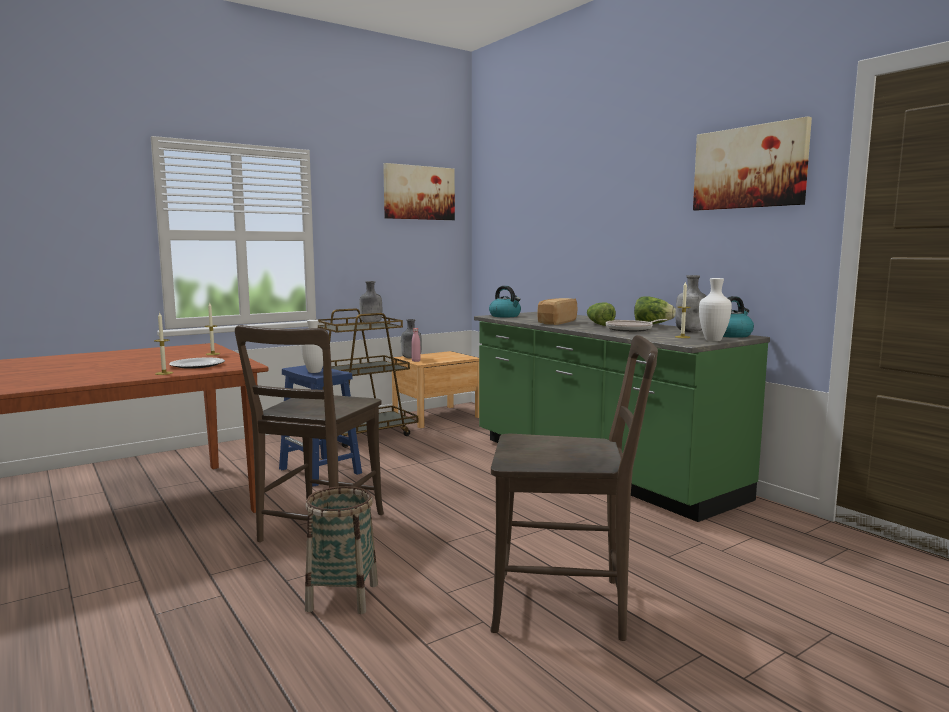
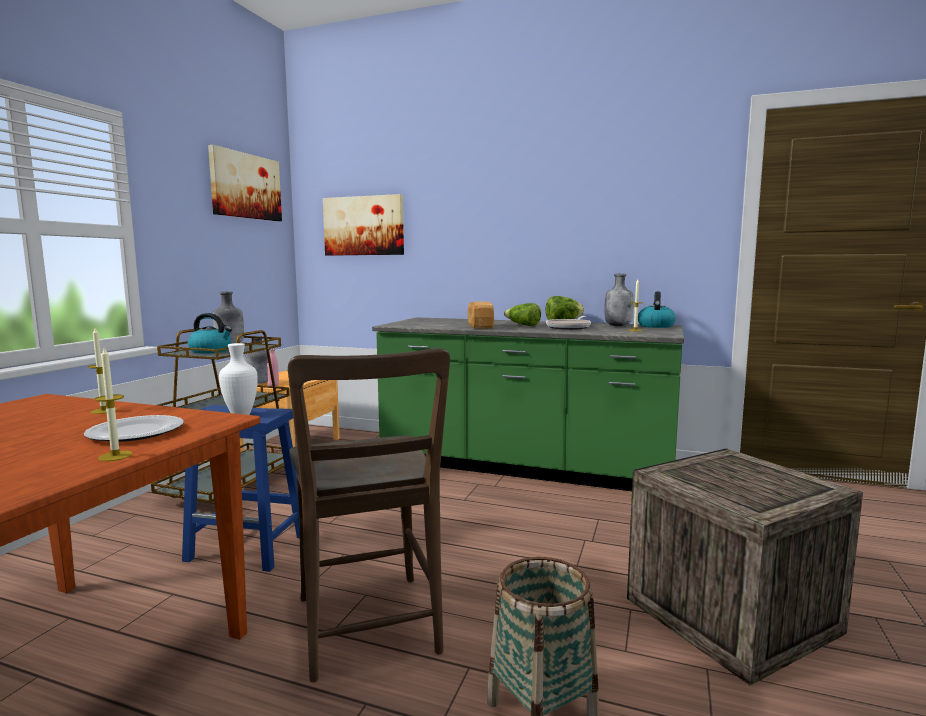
camera: 35 degrees left, 0 degrees up
(505, 316) = (405, 324): kettle -> kettle (211, 351)
(567, 605) = (731, 615): brown chair -> crate
(713, 340) = (667, 331): white vase -> none
(749, 167) = (651, 178): picture -> picture (364, 226)

